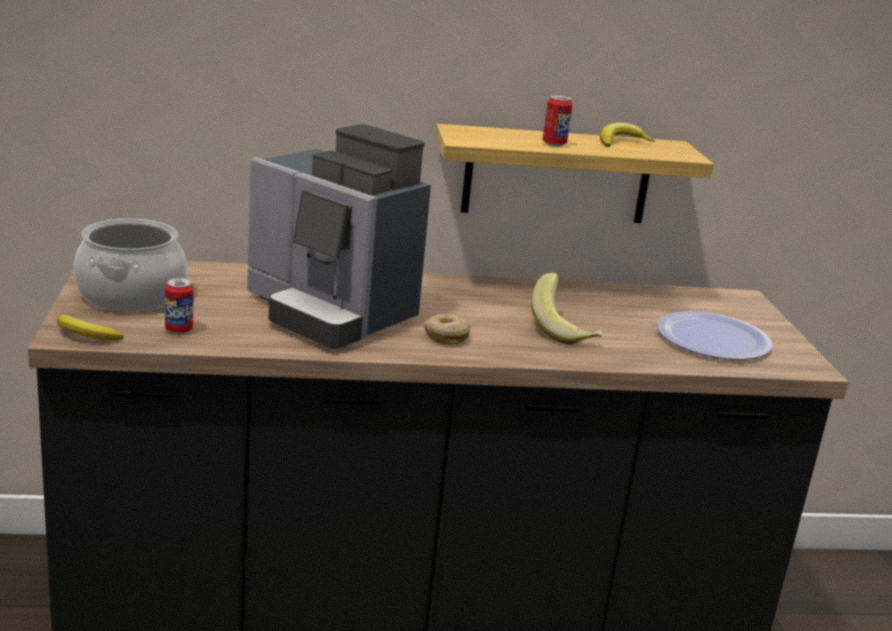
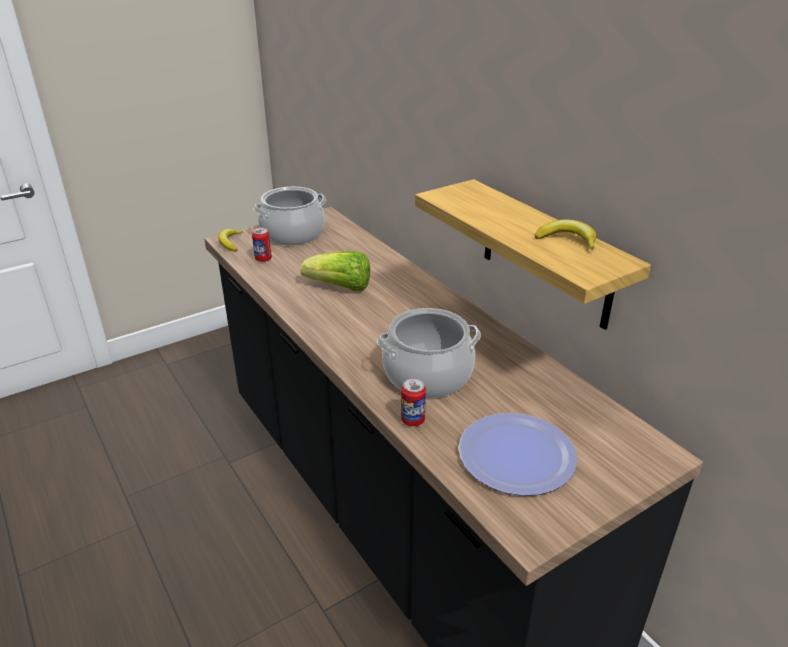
camera: 65 degrees right, 10 degrees up
(330, 313) = (340, 287): coffee machine -> lettuce
(445, 336) = (354, 333): donut -> none
(554, 144) = (498, 220): can -> can (413, 420)
(565, 331) = (427, 375): banana -> cooking pot

